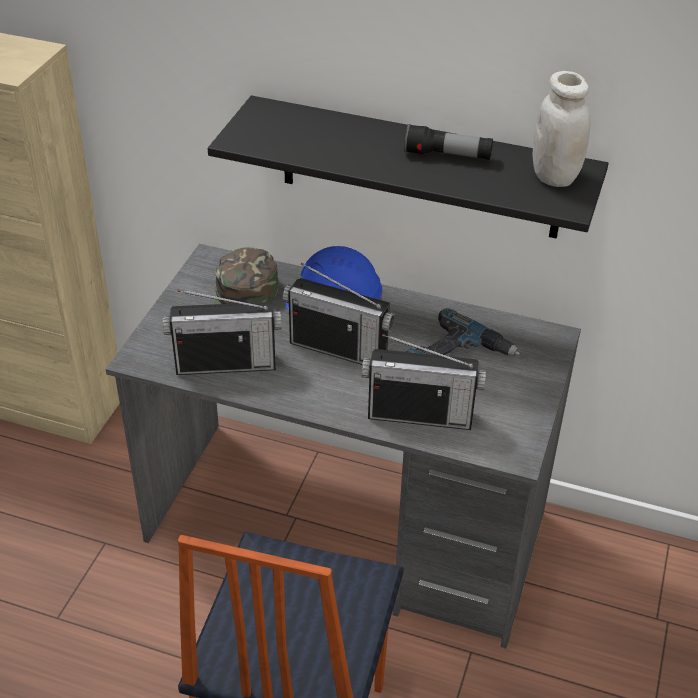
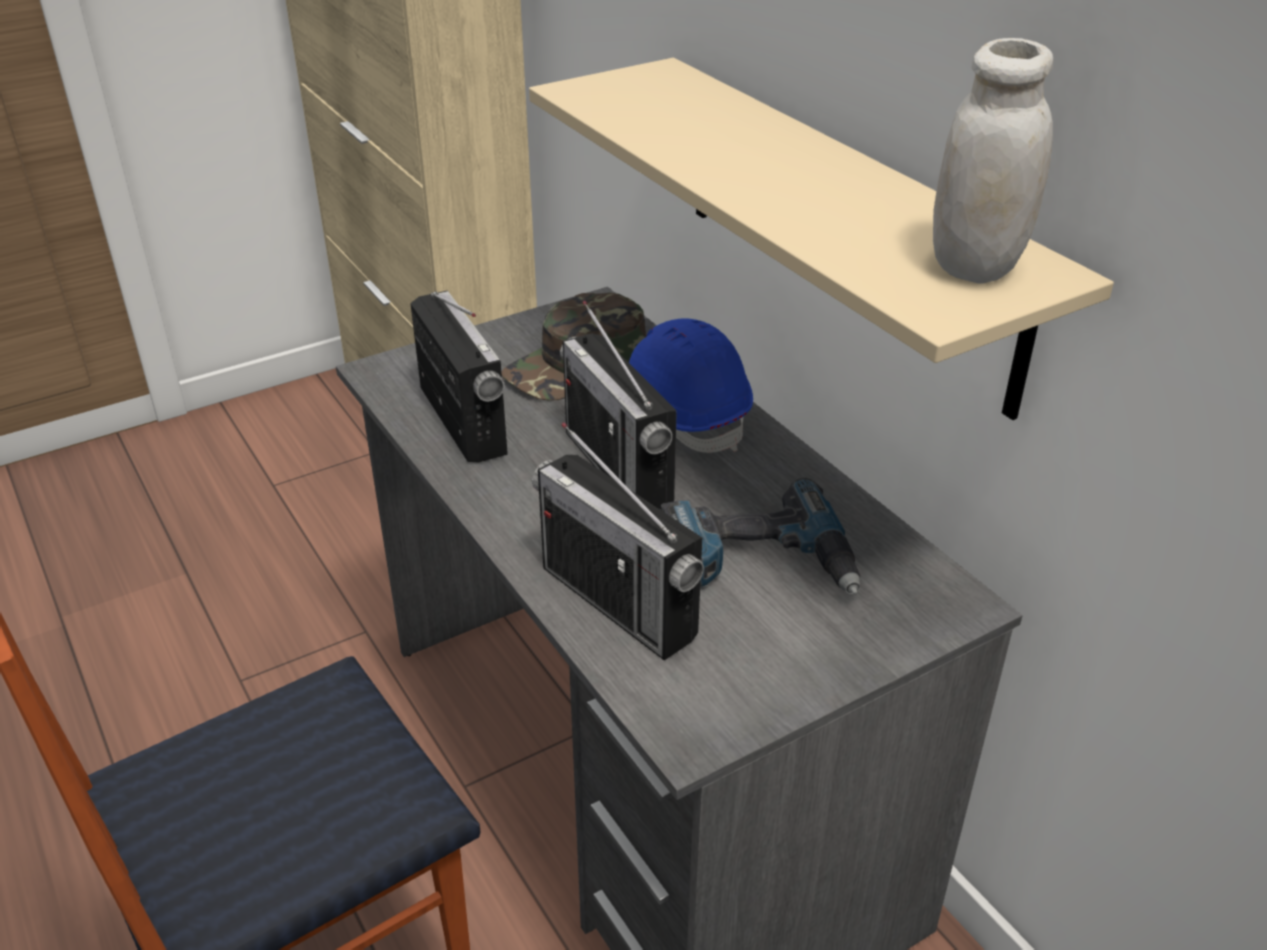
camera: 40 degrees right, 5 degrees down
(226, 364) = (462, 420): radio -> radio turned 150 degrees counterclockwise
(420, 168) = (845, 228): black shelf -> beige shelf
(447, 155) = (835, 187): flashlight -> none

